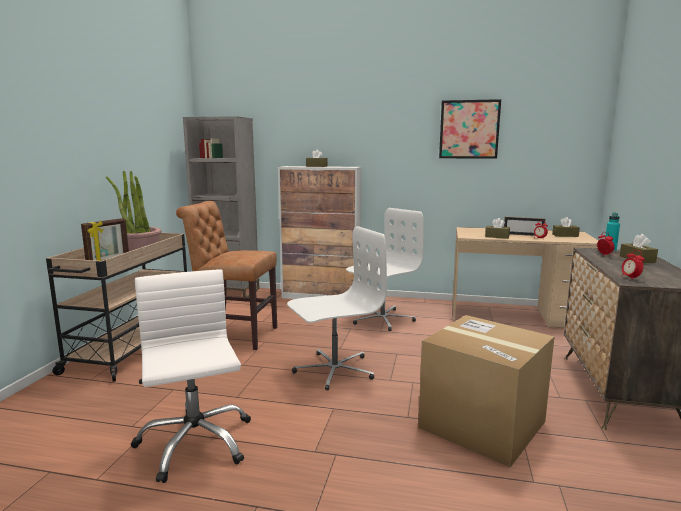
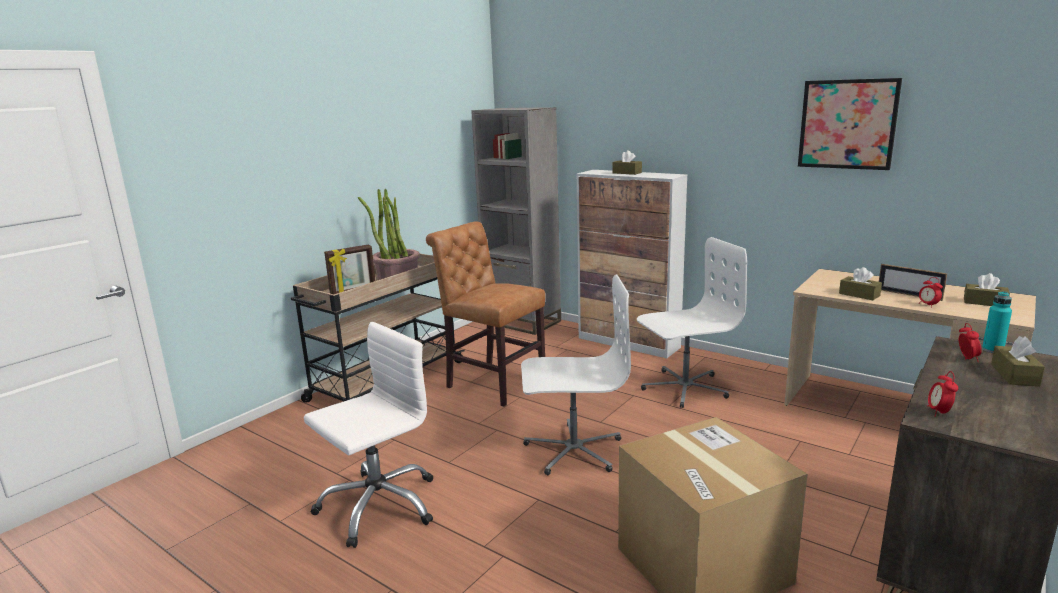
camera: 25 degrees right, 5 degrees up
(194, 442) = (378, 505): white office chair -> white office chair turned 45 degrees clockwise

